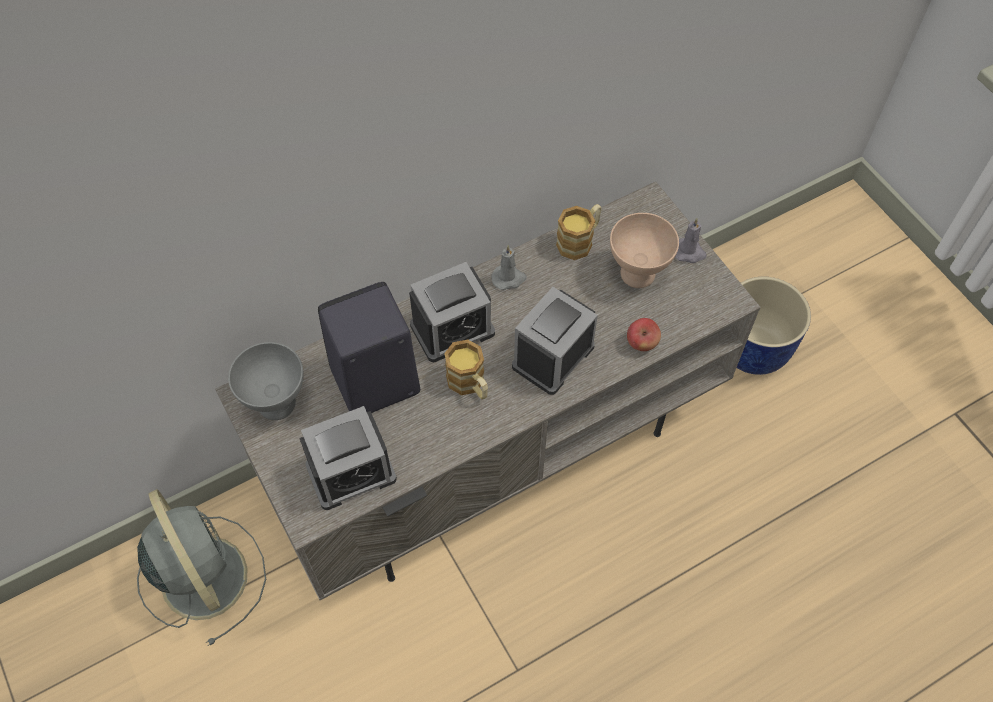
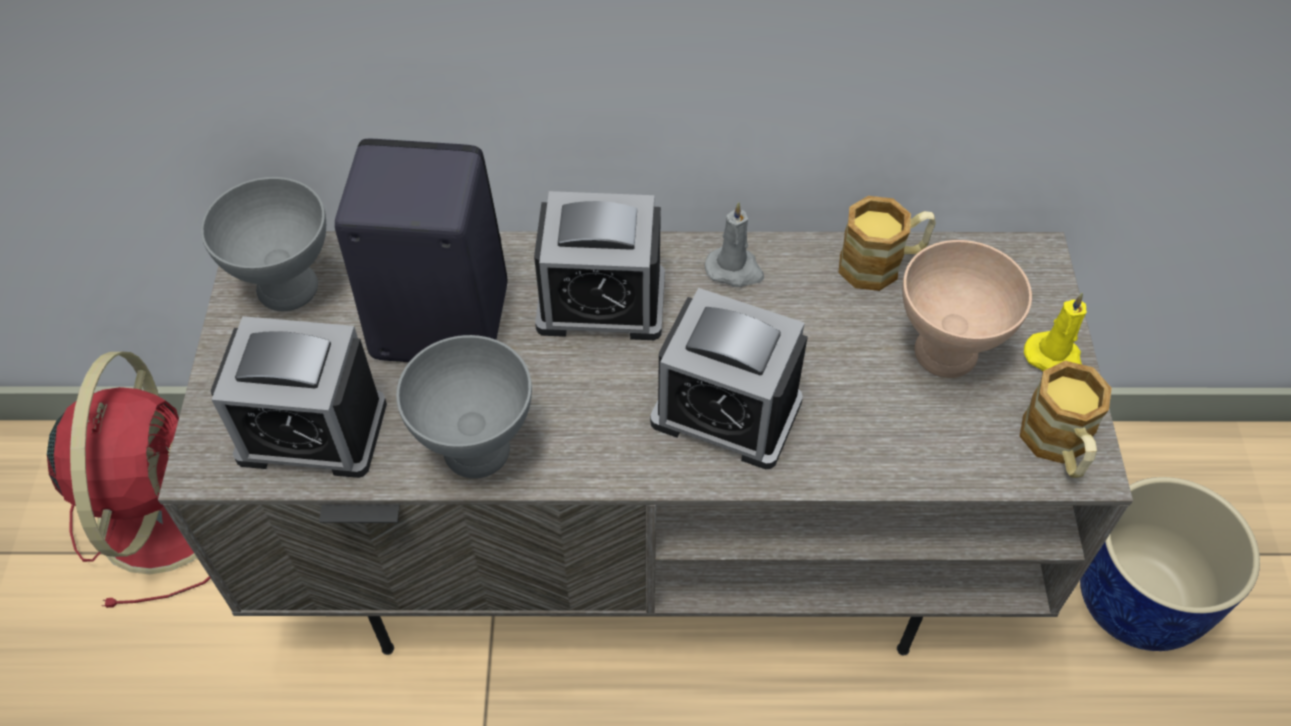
camera: 30 degrees right, 5 degrees down
(202, 574) = (164, 510): grey fan -> red fan
(445, 438) = (479, 450): none -> grey bowl
(470, 384) = (571, 391): mug -> mug (1058, 447)
(553, 356) = (726, 412): alarm clock -> alarm clock turned 135 degrees counterclockwise
(642, 343) = (885, 460): apple -> none
(689, 252) = (1055, 359): grey candle -> yellow candle

